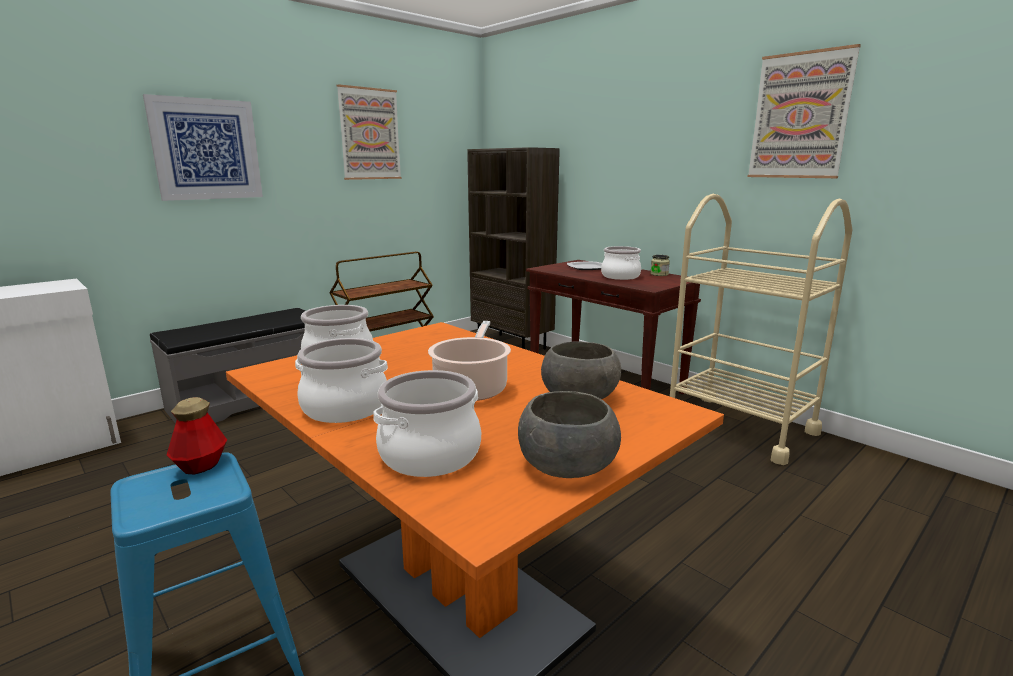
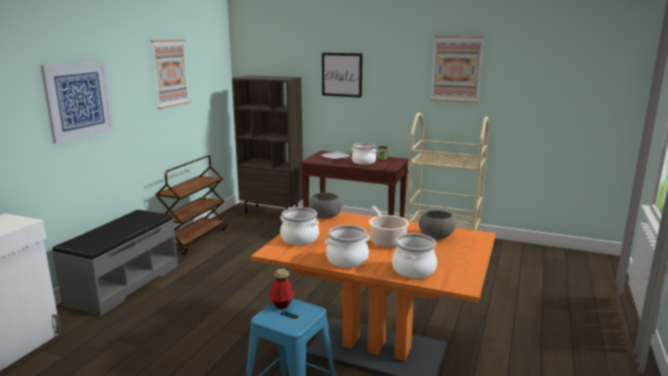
camera: 25 degrees left, 0 degrees up
(566, 466) = (466, 263): grey bowl -> grey bowl (325, 216)
(613, 141) = (342, 74): none -> picture

